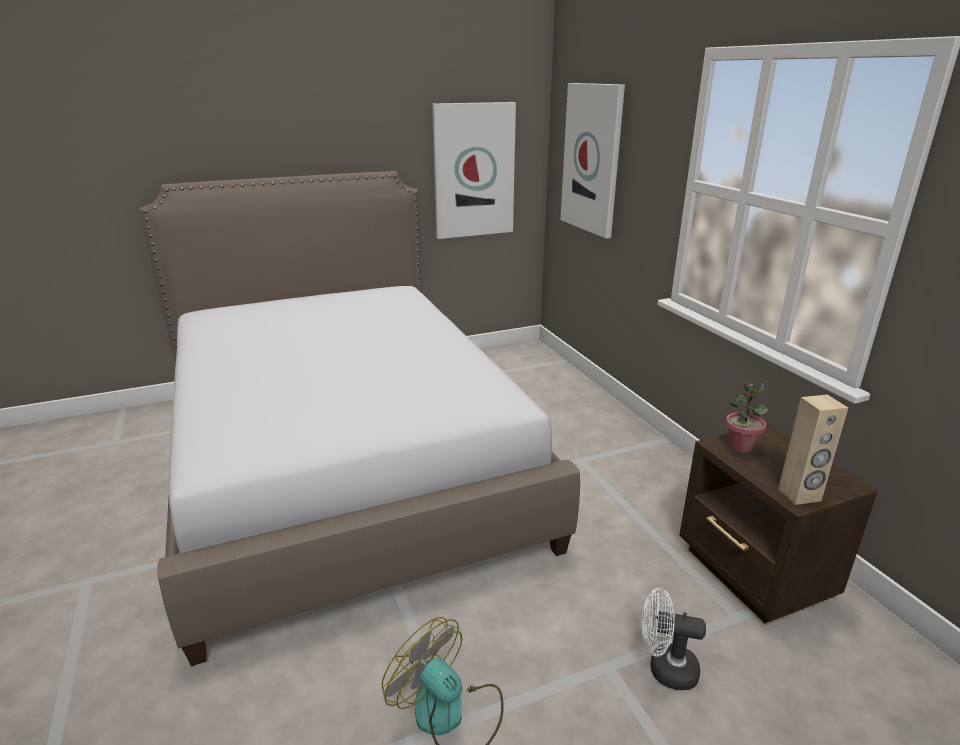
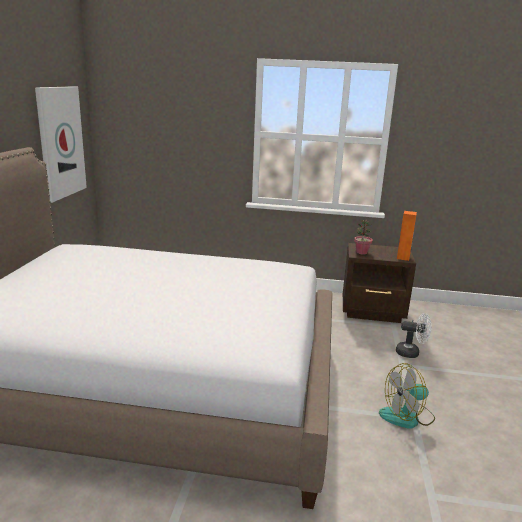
camera: 60 degrees left, 5 degrees down
(592, 159) = (154, 125): picture -> none
(665, 669) = (411, 353): white fan -> white fan turned 120 degrees counterclockwise
(799, 495) = (403, 257): beige speaker -> orange speaker

